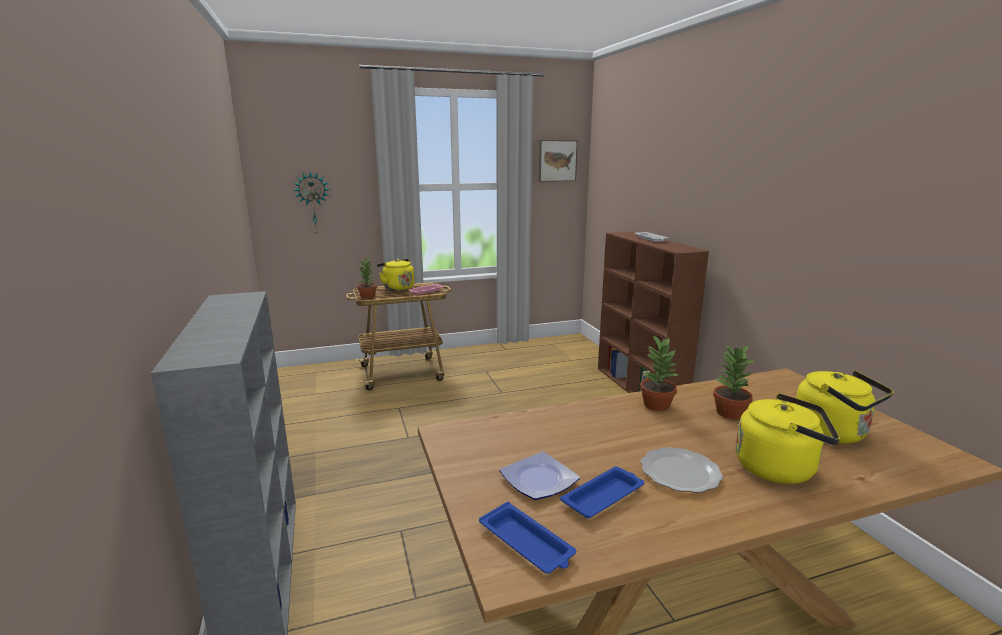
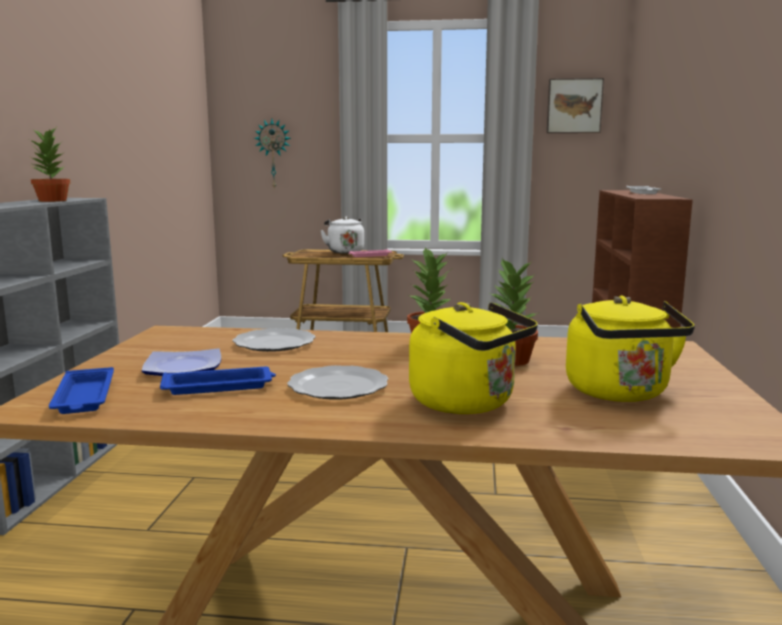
camera: 25 degrees right, 5 degrees down
(368, 296) = (304, 255): potted plant -> potted plant (53, 201)
(397, 288) = (344, 252): yellow kettle -> white kettle
(553, 429) = (273, 343): none -> plate

